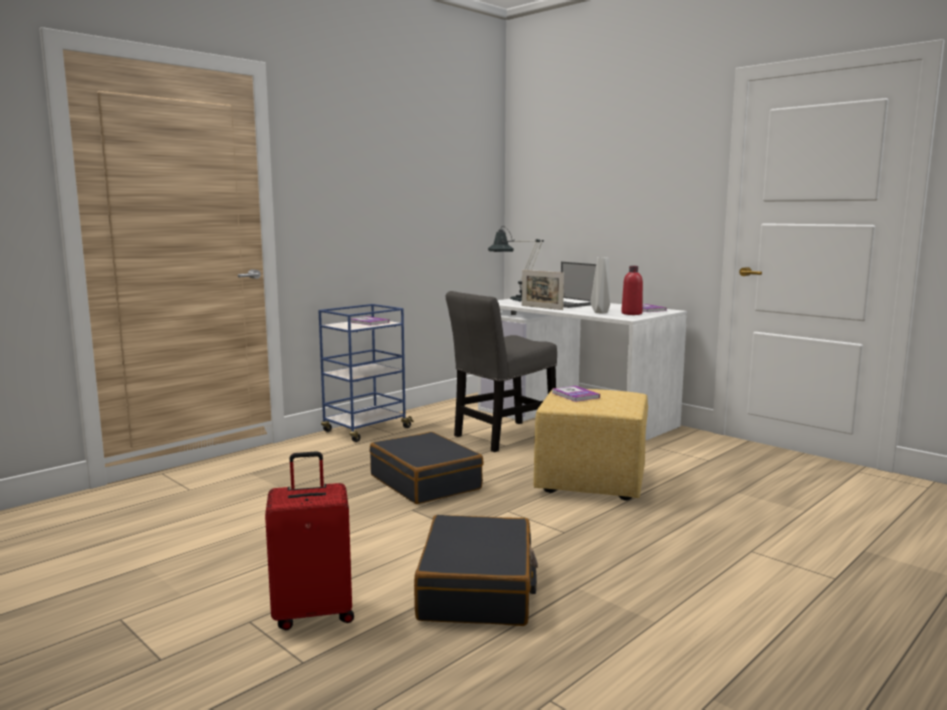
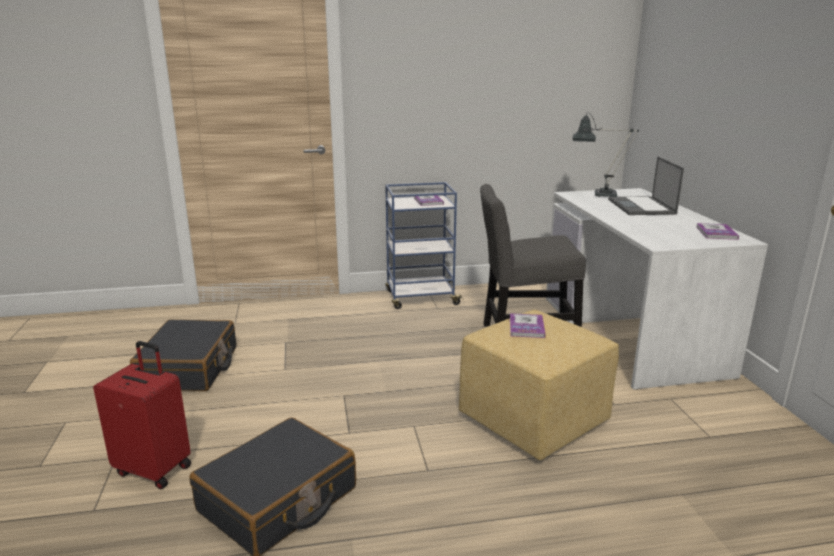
camera: 35 degrees right, 10 degrees up
(426, 482) = (392, 369): black suitcase -> black suitcase (190, 368)
(542, 307) = (599, 210): picture frame -> none
(600, 312) = (646, 229): grey vase -> none
(631, 313) = (680, 237): red bottle -> none

